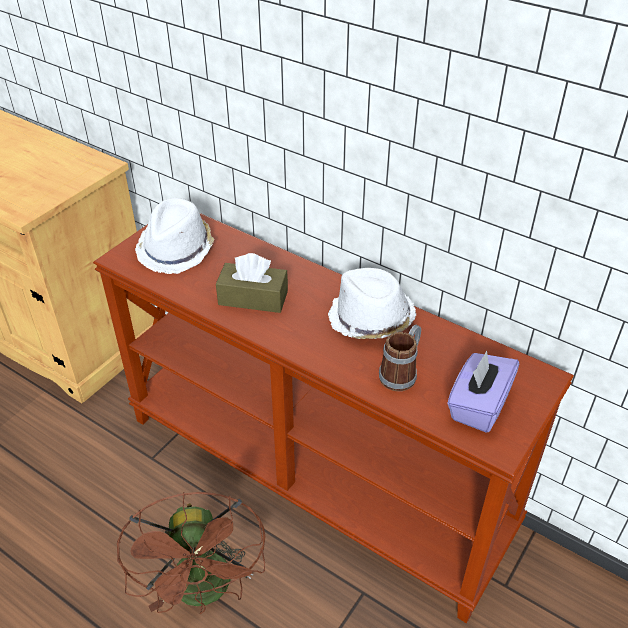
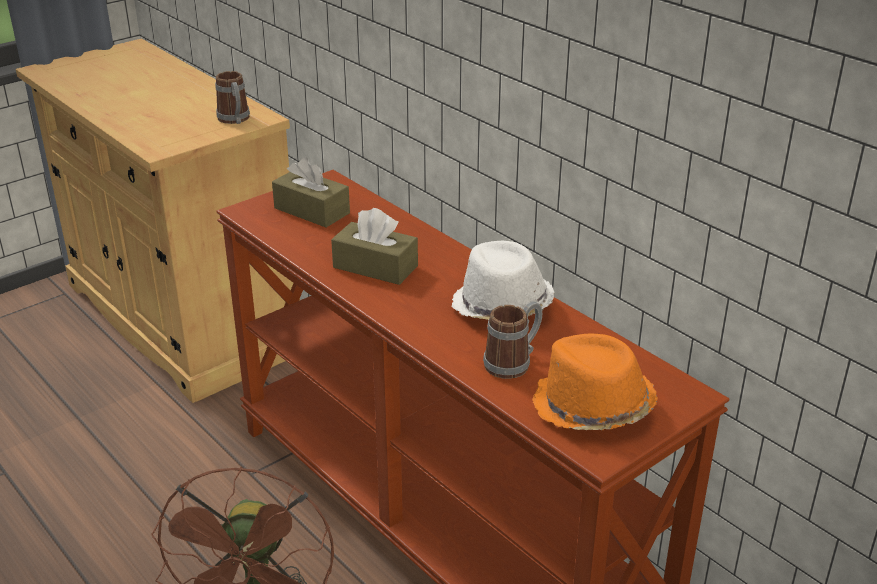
camera: 15 degrees right, 10 degrees down
(80, 170) = (235, 120): none -> mug
(177, 249) = (312, 211): white hat -> brown tissue box
(478, 405) = (591, 407): purple tissue box -> orange hat

